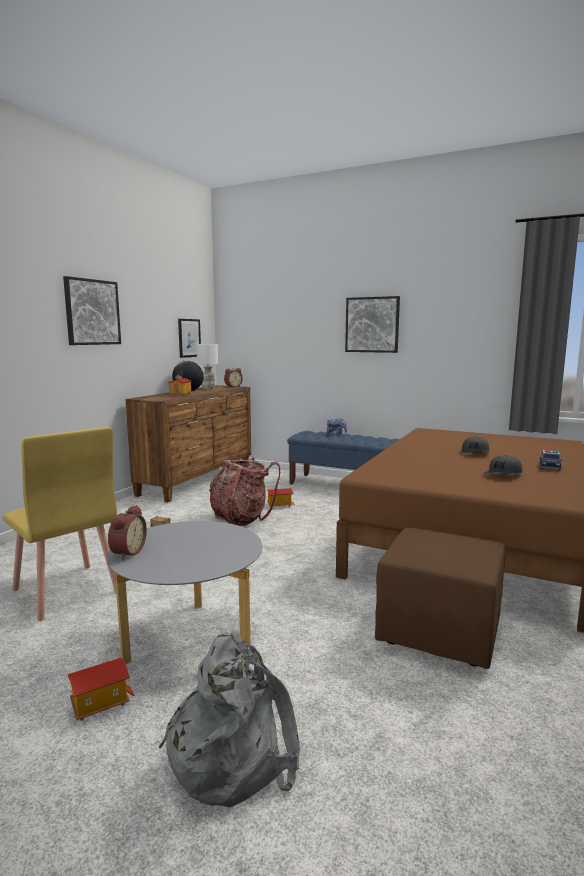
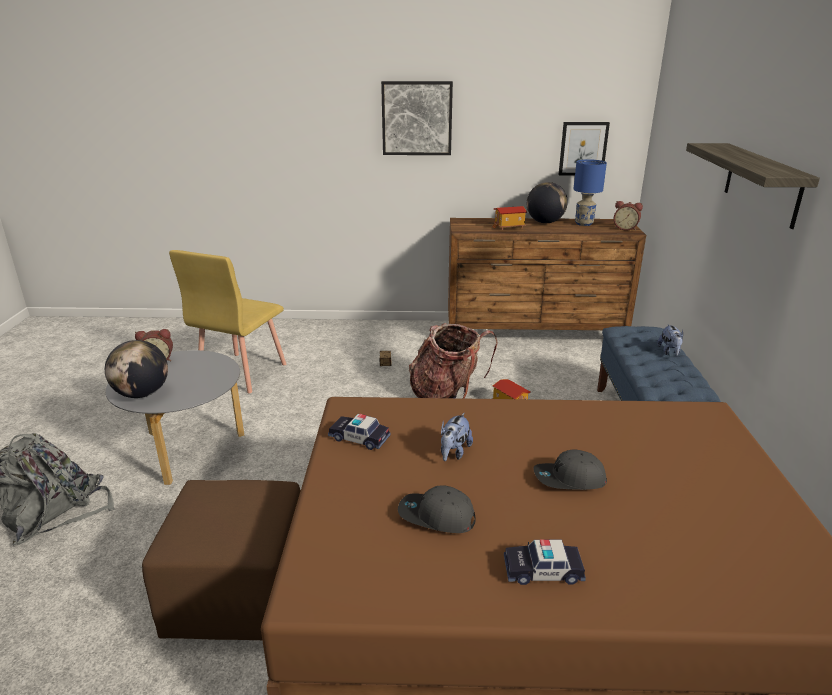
camera: 65 degrees right, 15 degrees up
(100, 703) = (105, 442): toy house -> none
(203, 563) = (142, 394): none -> globe
(208, 388) = (584, 224): white table lamp -> blue table lamp
(372, 324) = (762, 183): picture -> shelf
(409, 478) = (359, 438): none -> toy car
(439, 464) = (454, 452): none -> plush toy

